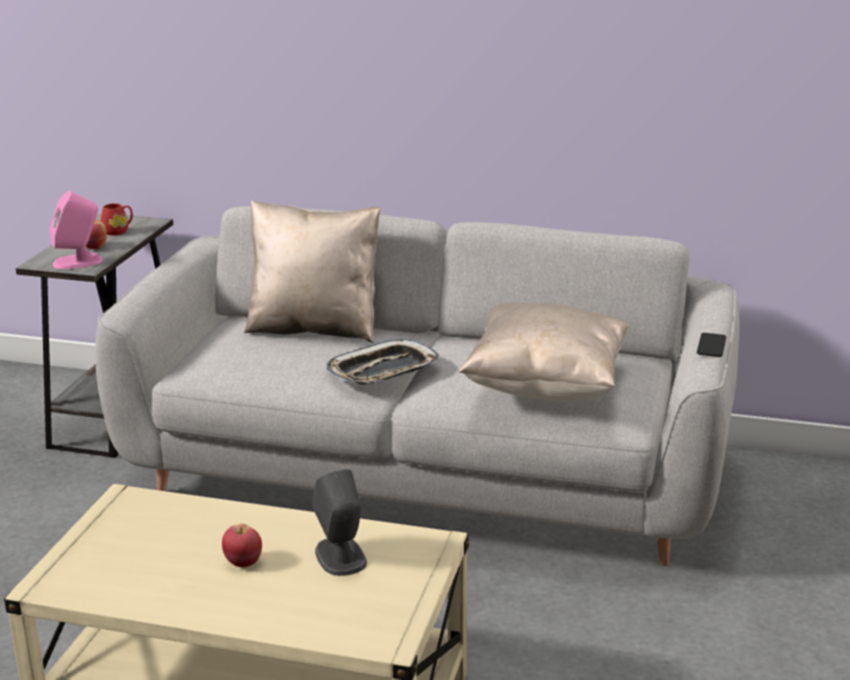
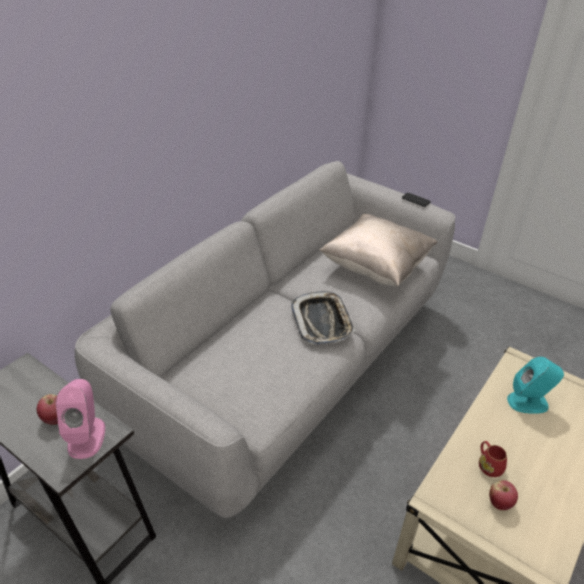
camera: 70 degrees left, 15 degrees up
(118, 231) = (26, 394): red mug -> red mug (488, 465)
(243, 562) = (529, 448): apple -> apple (499, 503)
(315, 328) = (232, 335): beige pillow -> none
(341, 557) = (528, 402): grey speaker -> turquoise speaker

